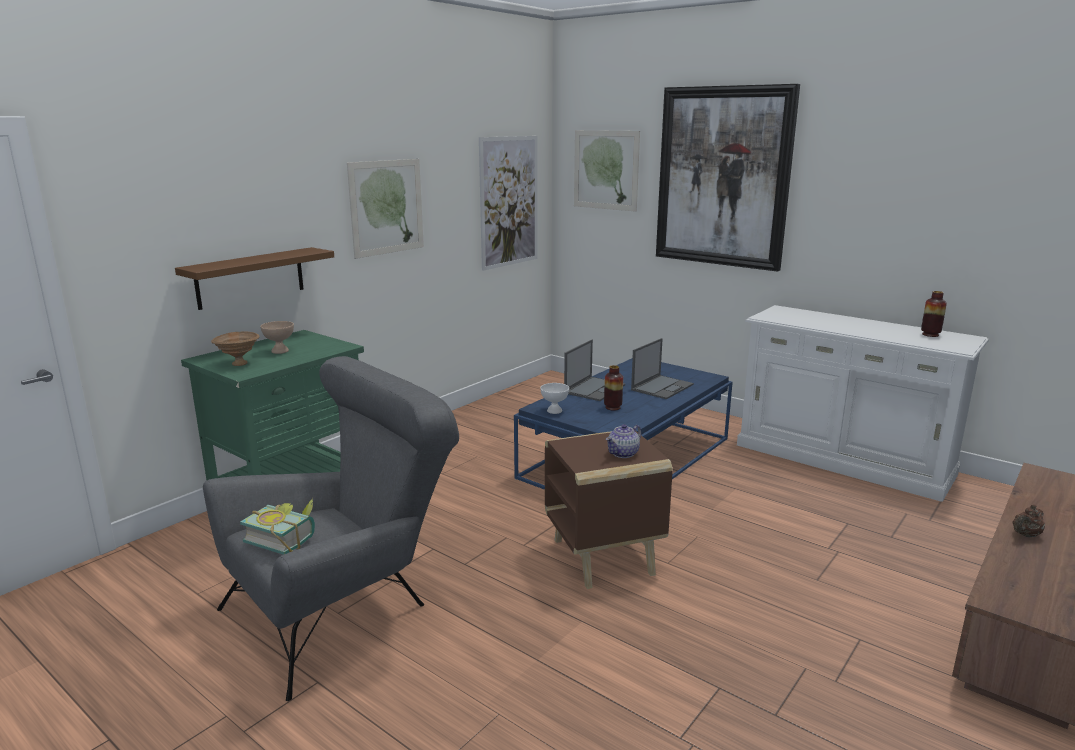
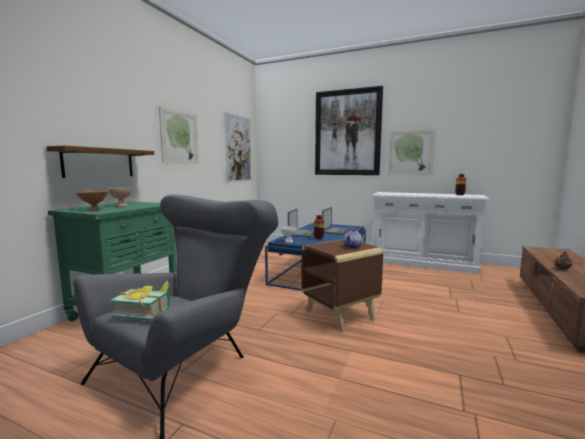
camera: 15 degrees left, 10 degrees down
(605, 170) = (286, 135): picture -> picture (410, 152)

